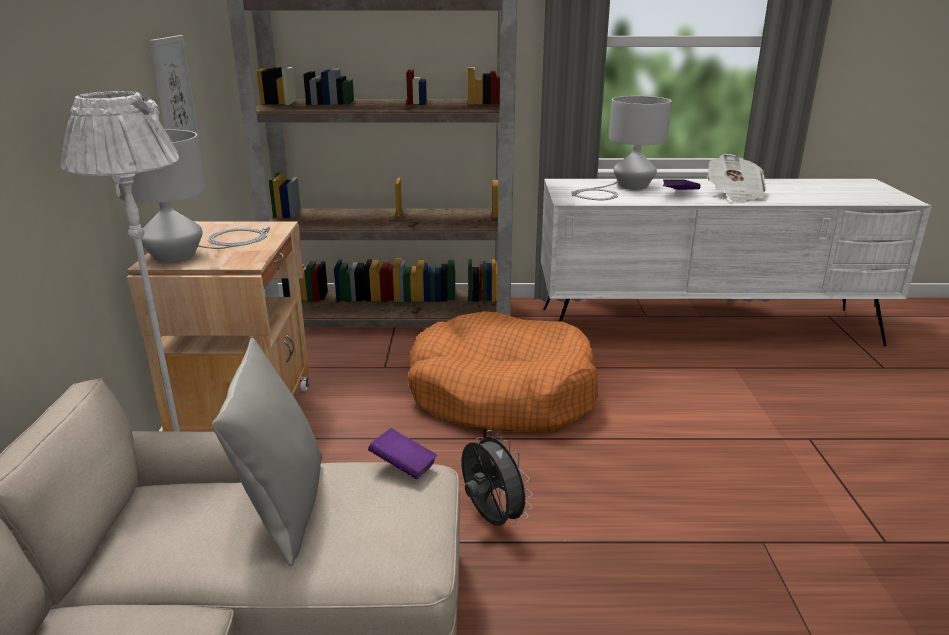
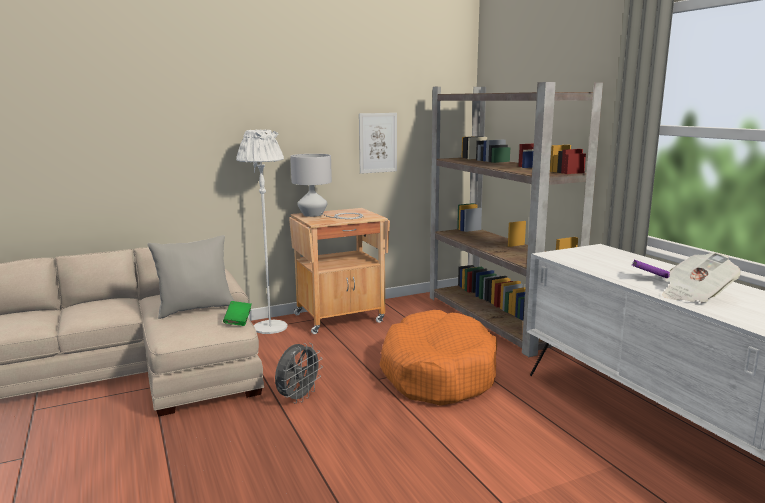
camera: 65 degrees right, 10 degrees down
(403, 466) = (238, 321): purple book -> green book
(618, 189) = (617, 262): white table lamp -> none

